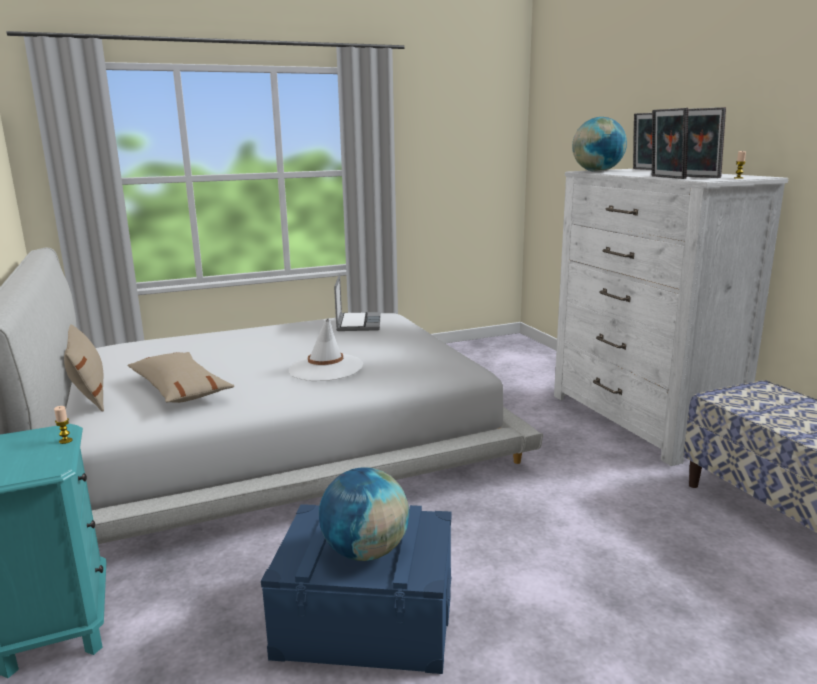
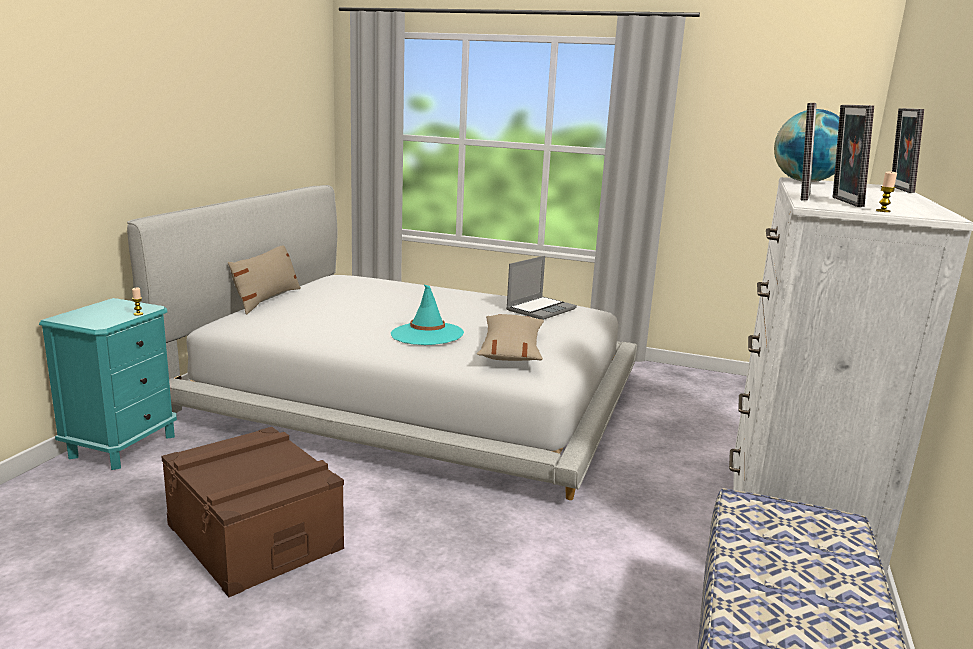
camera: 40 degrees right, 0 degrees up
(180, 389) = (309, 315): beige pillow -> beige pillow (511, 350)
(326, 368) = (427, 334): white hat -> turquoise hat
(365, 552) = (239, 472): globe -> none
(367, 617) = (255, 536): blue storage box -> brown storage box

